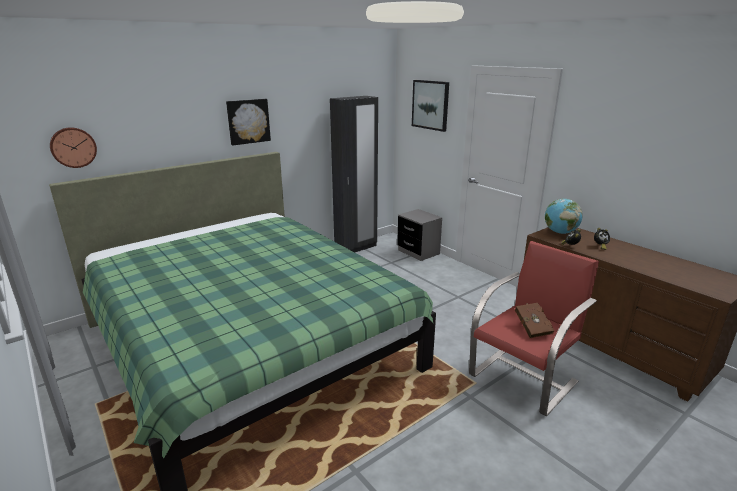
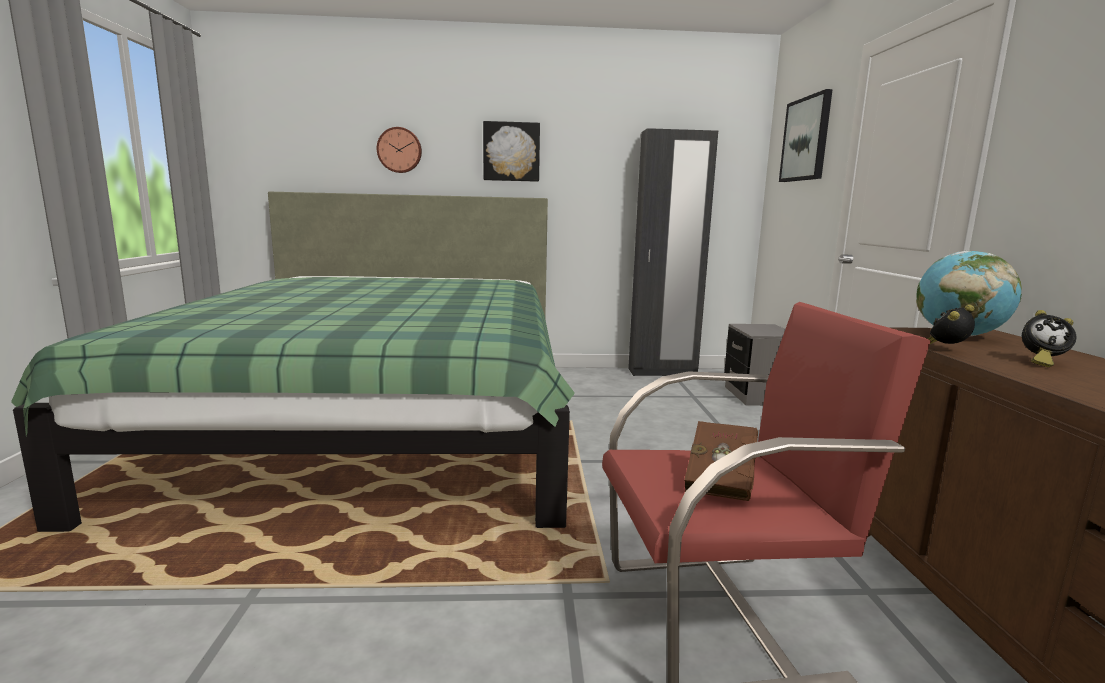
camera: 35 degrees right, 10 degrees down
(73, 147) = (302, 156): wall clock -> wall clock (399, 150)

